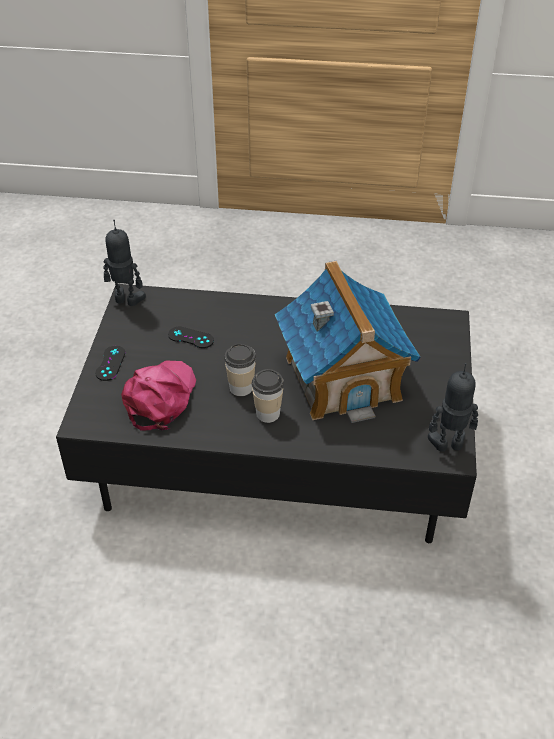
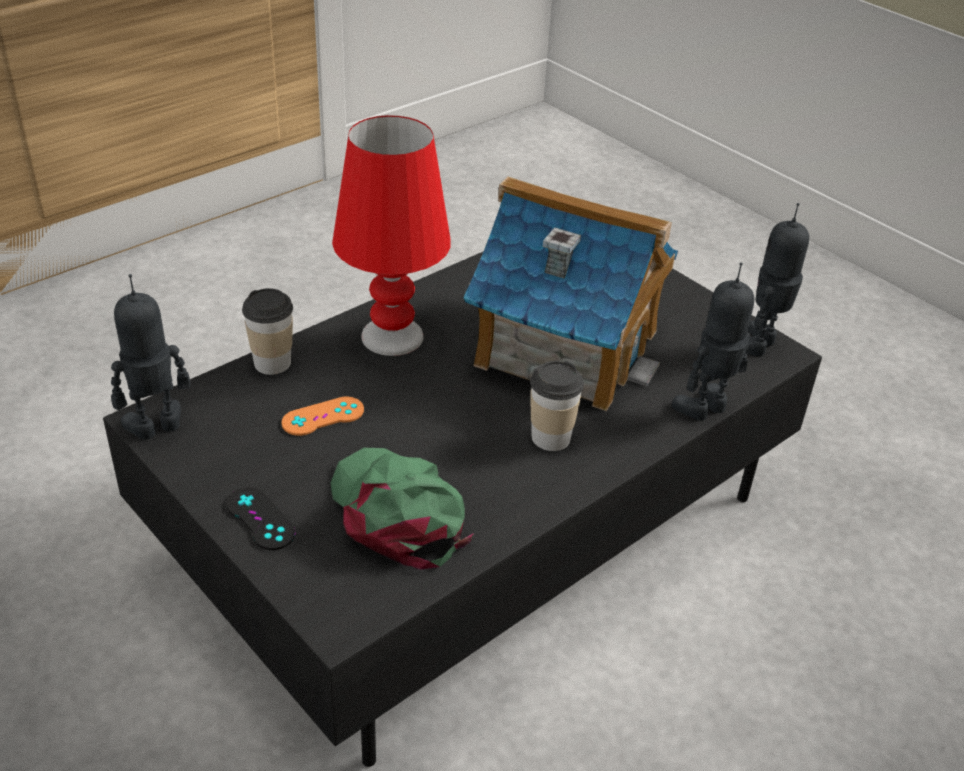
camera: 50 degrees left, 5 degrees down
(160, 398) = (398, 513): pink cap -> green cap
(191, 337) = (323, 416): black game controller -> orange game controller
(241, 388) = (476, 431): cup -> cup (272, 363)
(271, 320) = (391, 336): none -> red table lamp
(362, 454) = (706, 409): none -> toy robot

